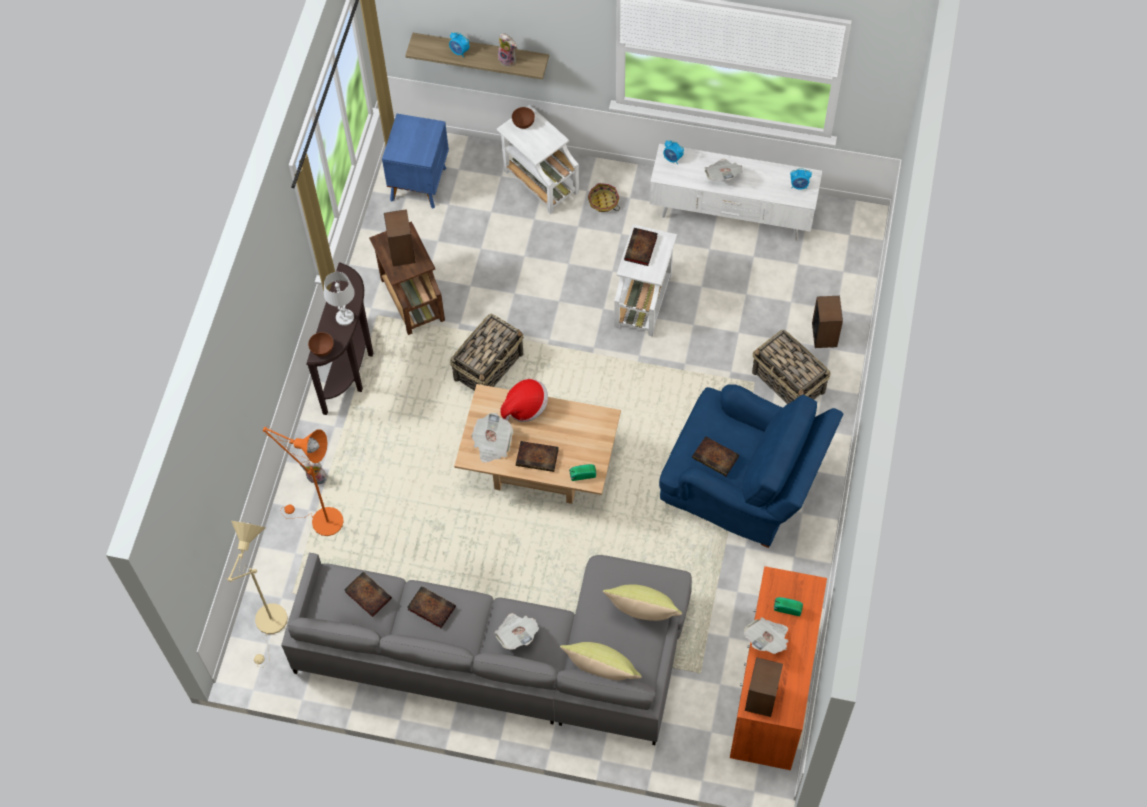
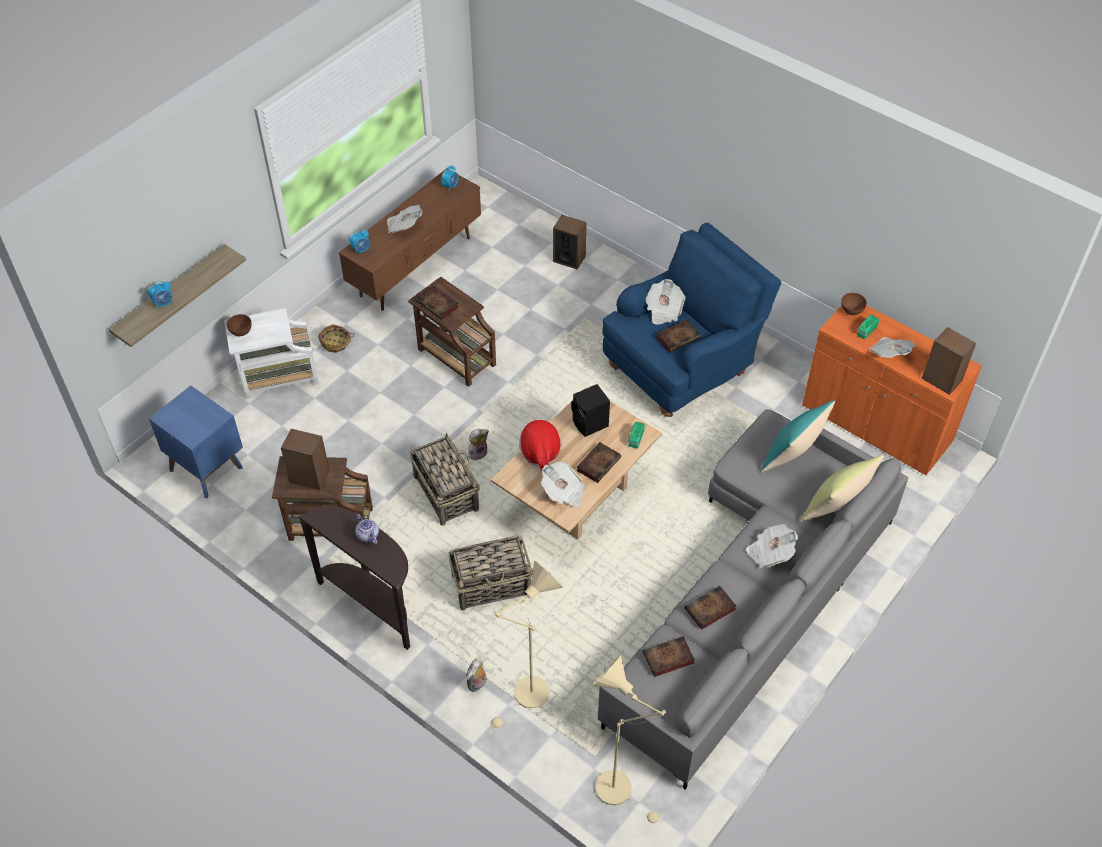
camera: 65 degrees left, 10 degrees down
(321, 521) = (527, 698): orange floor lamp -> beige floor lamp
(322, 350) = (392, 568): brown bowl -> brown bowl (852, 310)
(345, 317) = (367, 535): white table lamp -> teapot
(508, 59) = (205, 272): plush toy -> plush toy (478, 453)
(578, 432) = (590, 424): none -> black speaker
(641, 613) = (792, 455): yellow pillow -> turquoise pillow
(643, 300) = (455, 356): white side table -> brown side table
(732, 216) = (416, 267): white tv stand -> brown tv stand
(743, 431) = (663, 310): none -> newspaper
(788, 383) = (599, 298): basket -> basket (492, 585)

